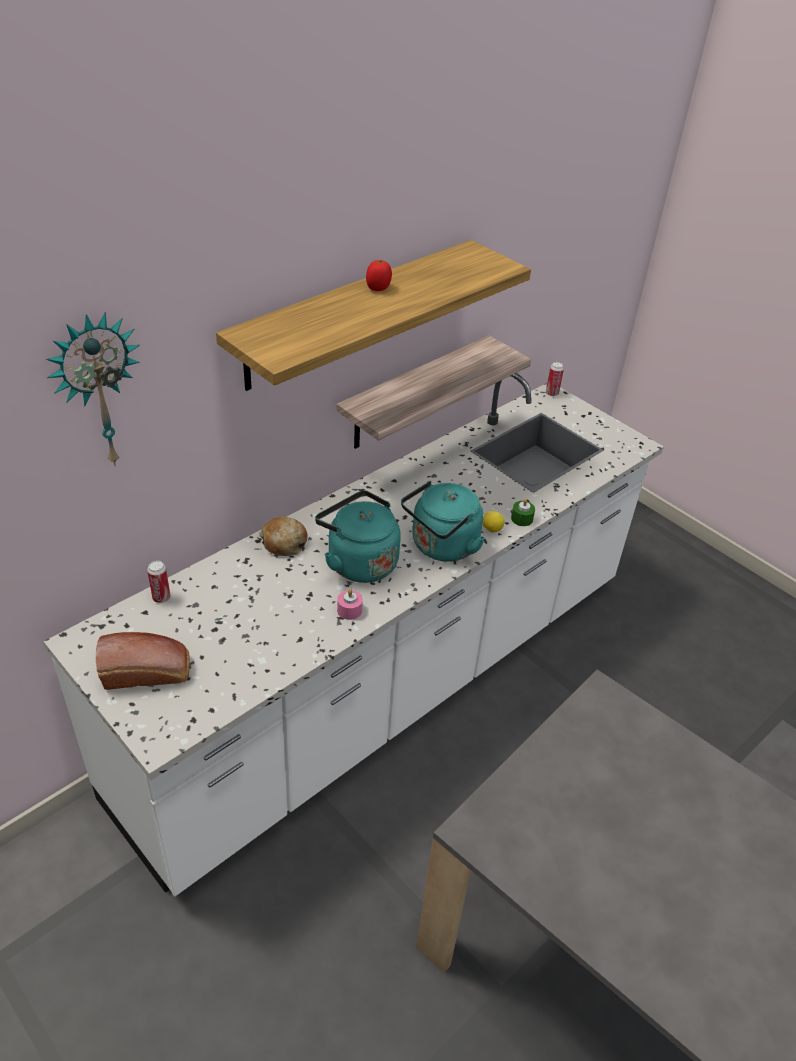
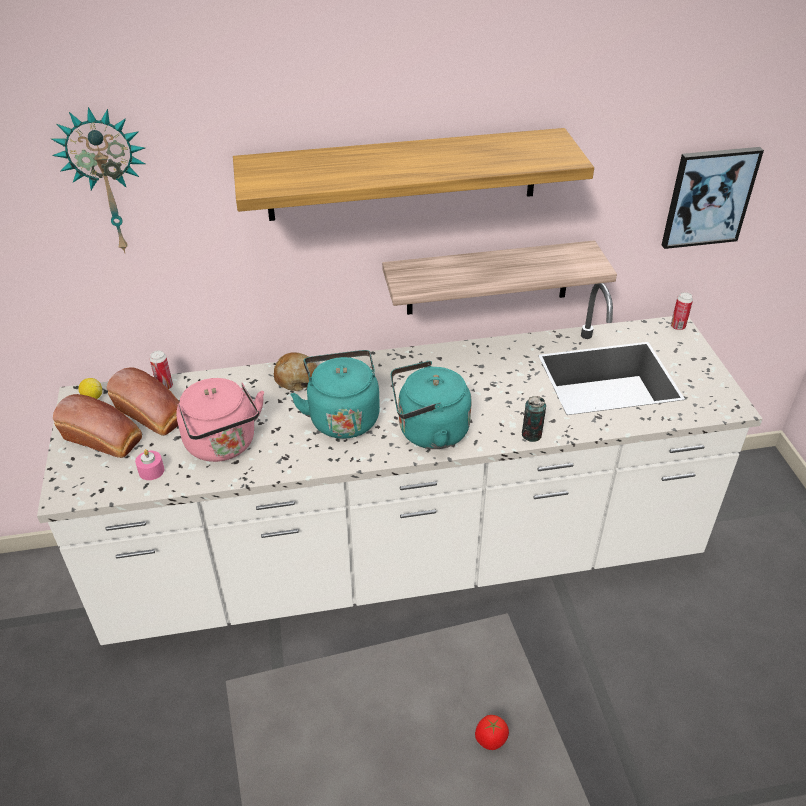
camera: 35 degrees right, 0 degrees up
(176, 629) = (153, 415): none -> bread
(274, 629) = (223, 445): none -> pink kettle
(349, 610) = (297, 454): pink candle -> pink candle (151, 471)
(378, 288) = (415, 151): tomato -> tomato (490, 741)
(491, 529) = (491, 434): lemon -> lemon (93, 397)
(522, 518) = (531, 435): green candle -> can
(561, 276) = (708, 197): none -> picture

